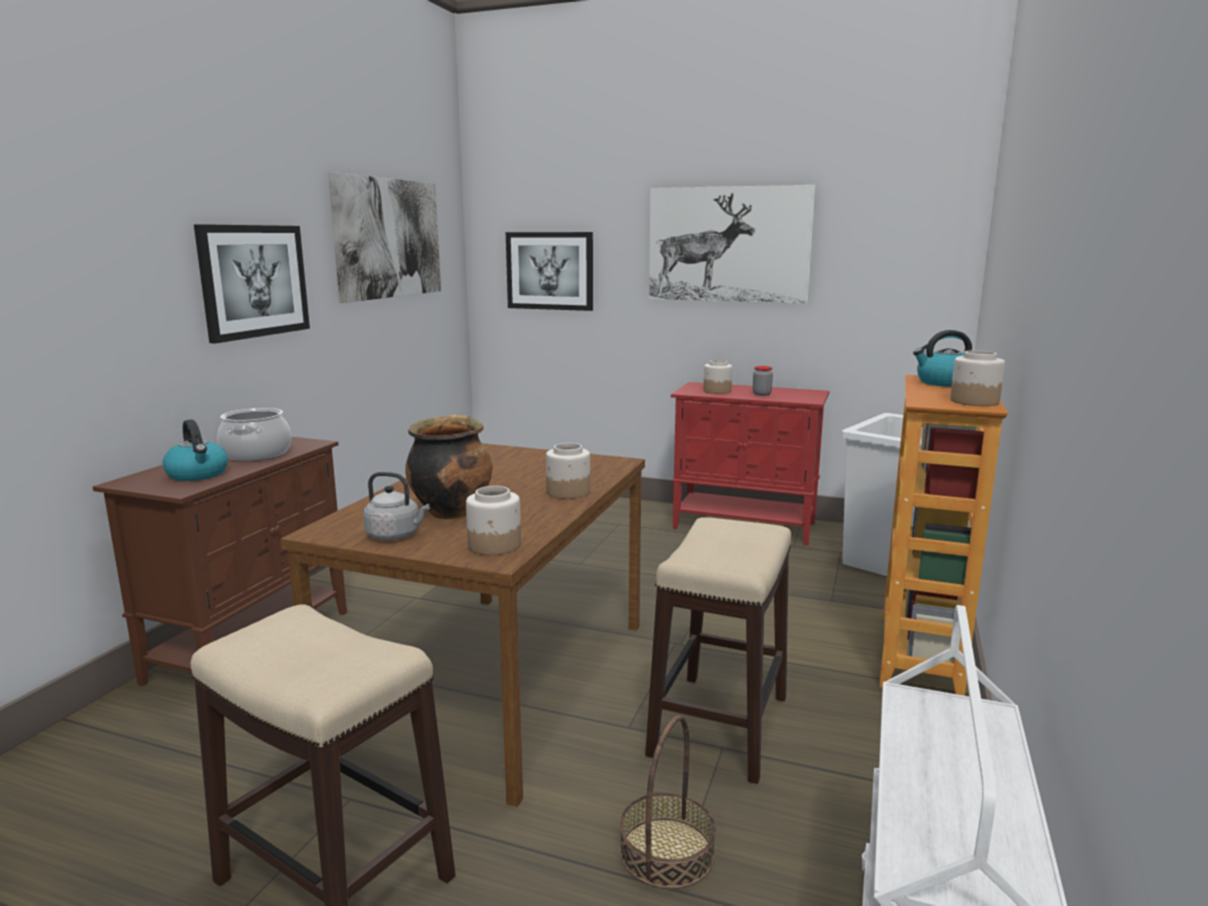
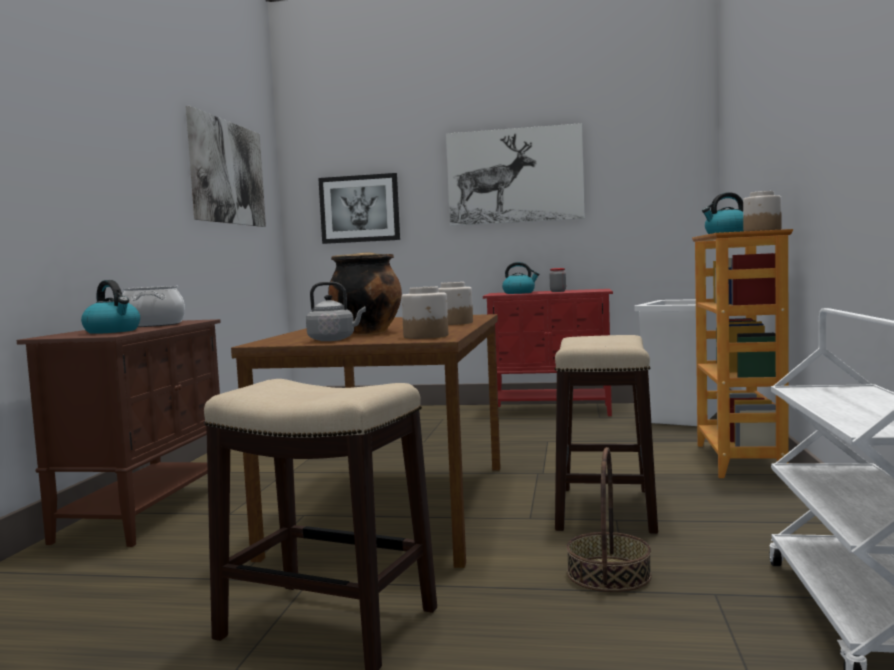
camera: 10 degrees left, 10 degrees down
(254, 281) = (134, 185): picture -> none
(717, 391) = (519, 293): jar -> kettle

